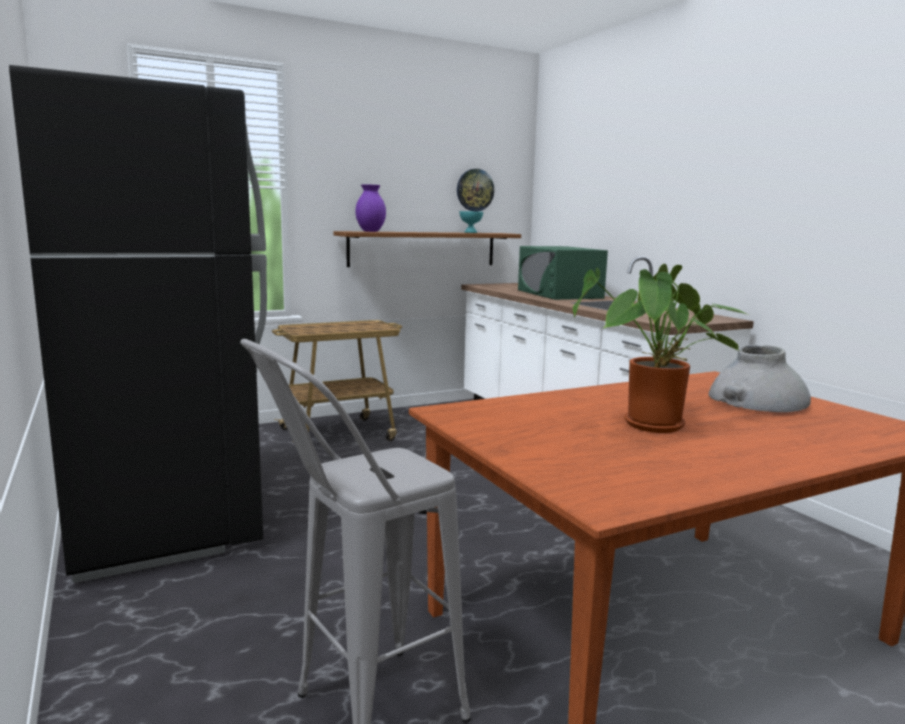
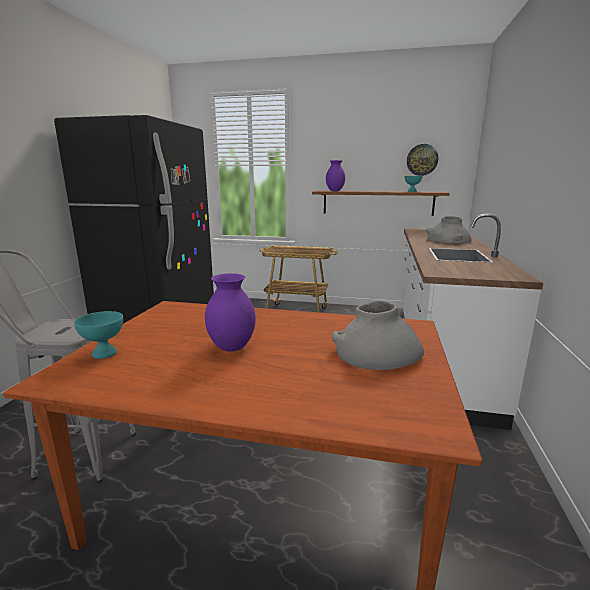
camera: 40 degrees right, 5 degrees up
(559, 294) = (448, 241): green microwave -> grey vase
(561, 467) = (105, 353): none -> turquoise bowl
(652, 427) = (231, 347): potted plant -> purple vase

